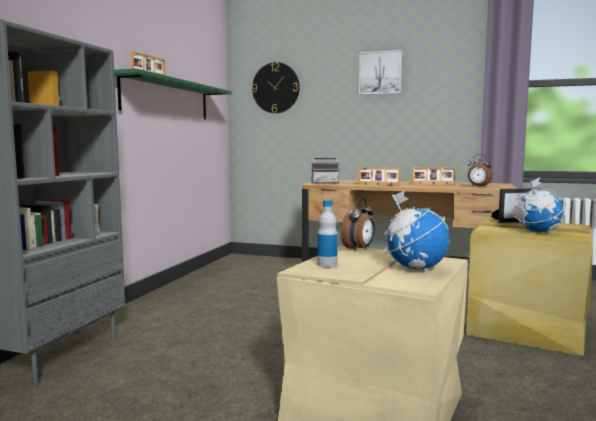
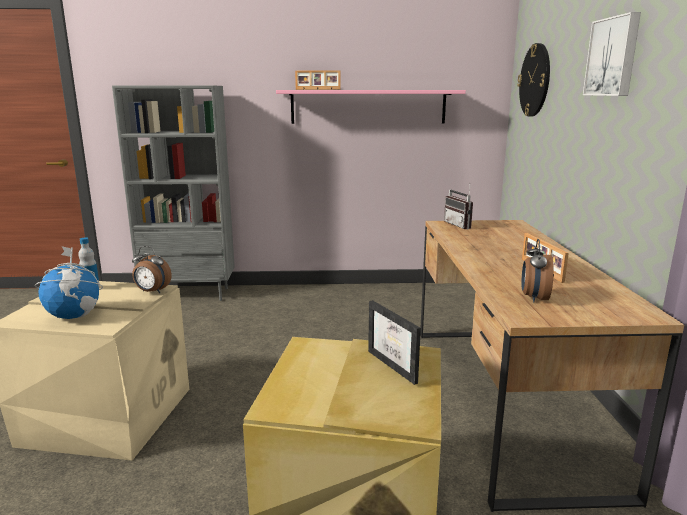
camera: 70 degrees right, 10 degrees up
(167, 99) = (368, 106): green shelf -> pink shelf
(378, 185) = (469, 246): picture frame -> none
(536, 232) = (308, 379): globe -> none

